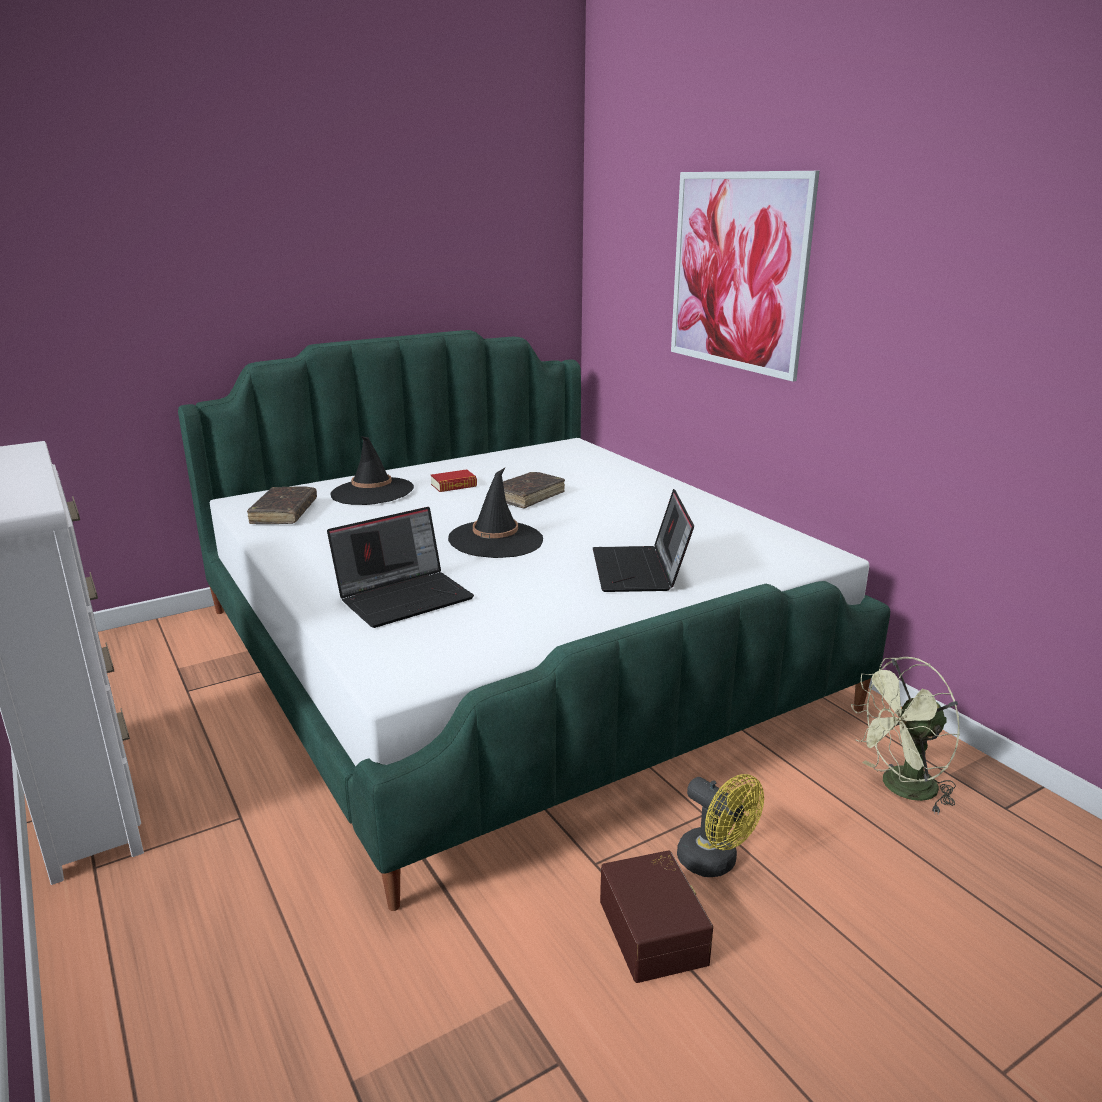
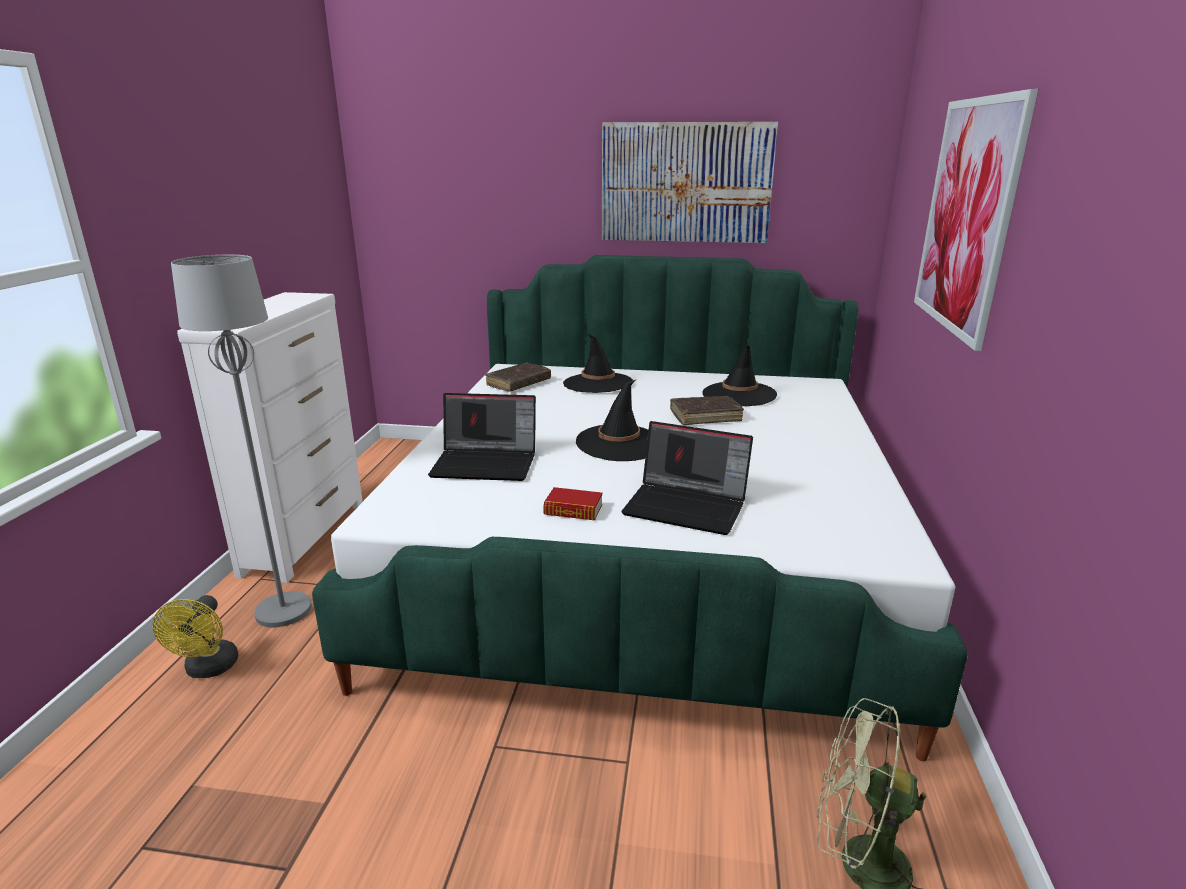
camera: 40 degrees right, 0 degrees up
(187, 881) = (283, 611): none -> grey floor lamp
(396, 252) = (685, 183): none -> picture
(454, 485) = (663, 393): book -> book (573, 510)
(522, 470) = (739, 394): none -> black hat
(640, 571) = (687, 506): laptop -> laptop turned 105 degrees counterclockwise
(655, 930) = (465, 827): brown storage box -> none
(715, 863) = (580, 808): yellow fan -> yellow fan (209, 669)

